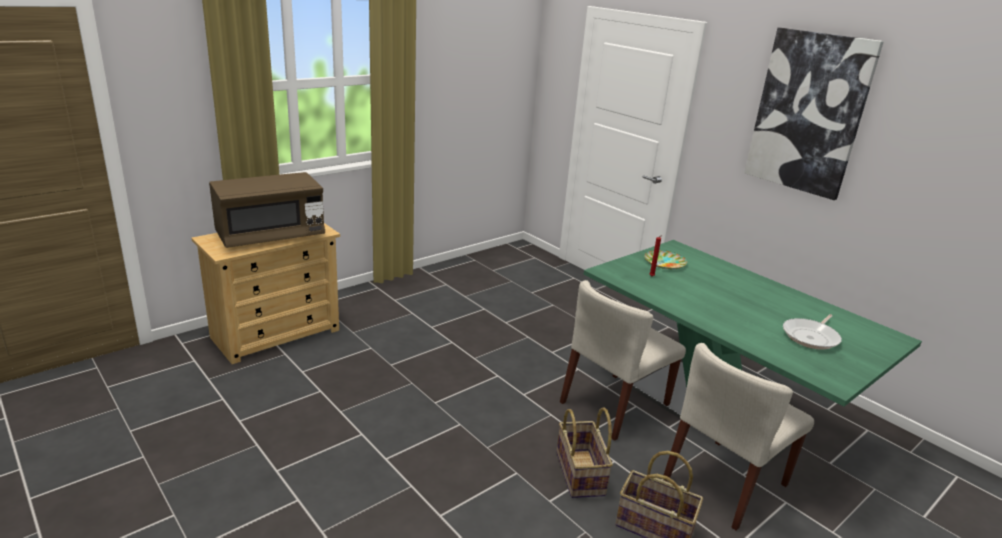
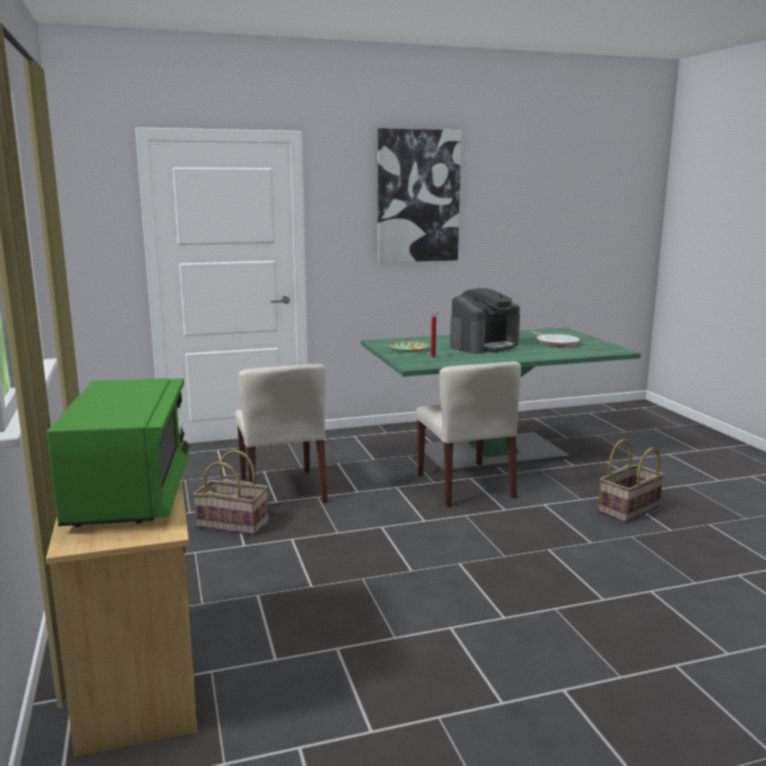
camera: 65 degrees left, 10 degrees down
(271, 236) = (131, 494): brown microwave -> green microwave
(581, 474) = (557, 521): basket -> basket (233, 524)
(725, 483) = (581, 473): beige chair -> beige chair (282, 490)
(734, 296) = (484, 345): none -> coffee machine

